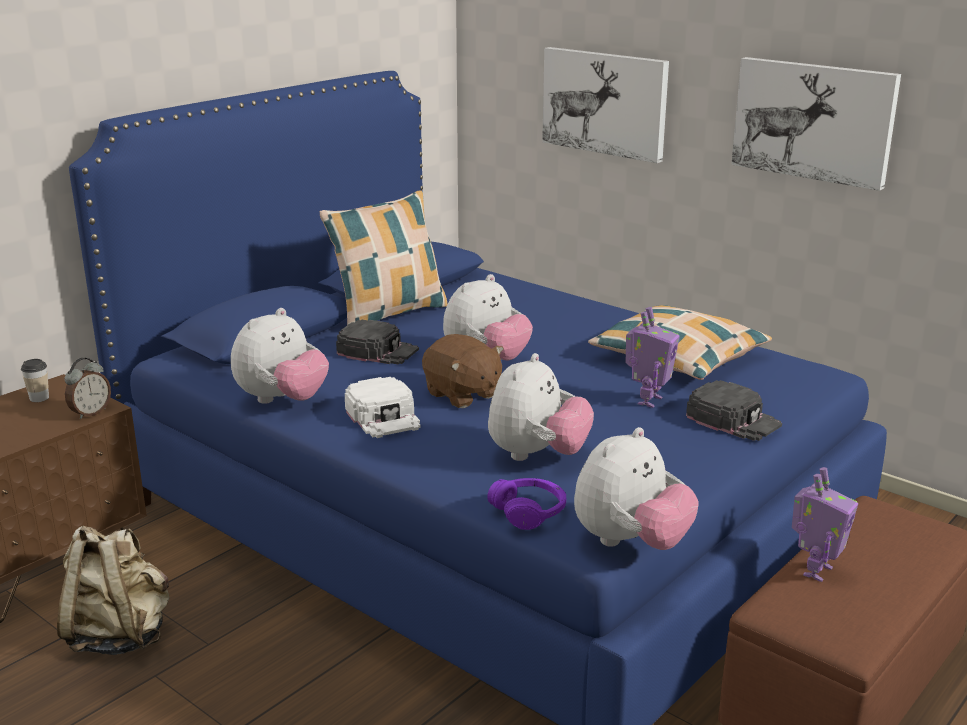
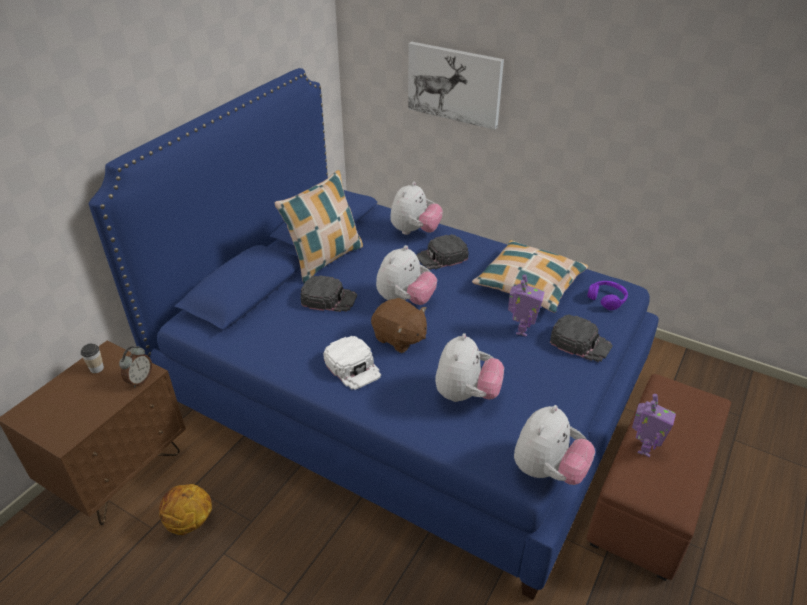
camera: 10 degrees left, 15 degrees up
(119, 635) = (189, 522): beige backpack -> basketball
(282, 400) = (277, 358): plush toy -> plush toy (415, 231)
(529, 512) = (476, 451): purple headphones -> purple headphones (606, 299)
(558, 323) = (442, 257): none -> black cap
(813, 121) = (609, 109): picture -> none

